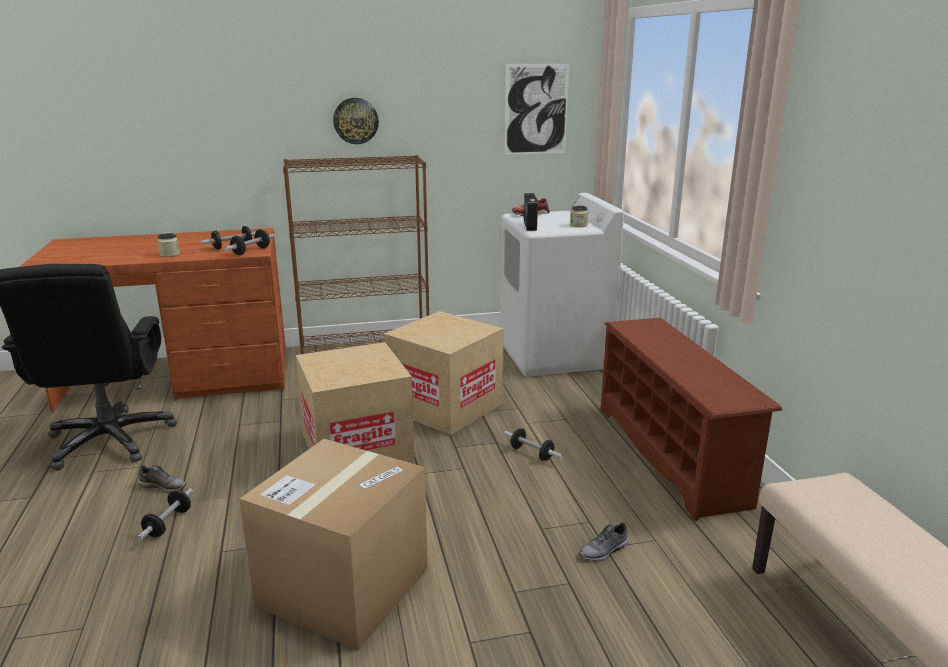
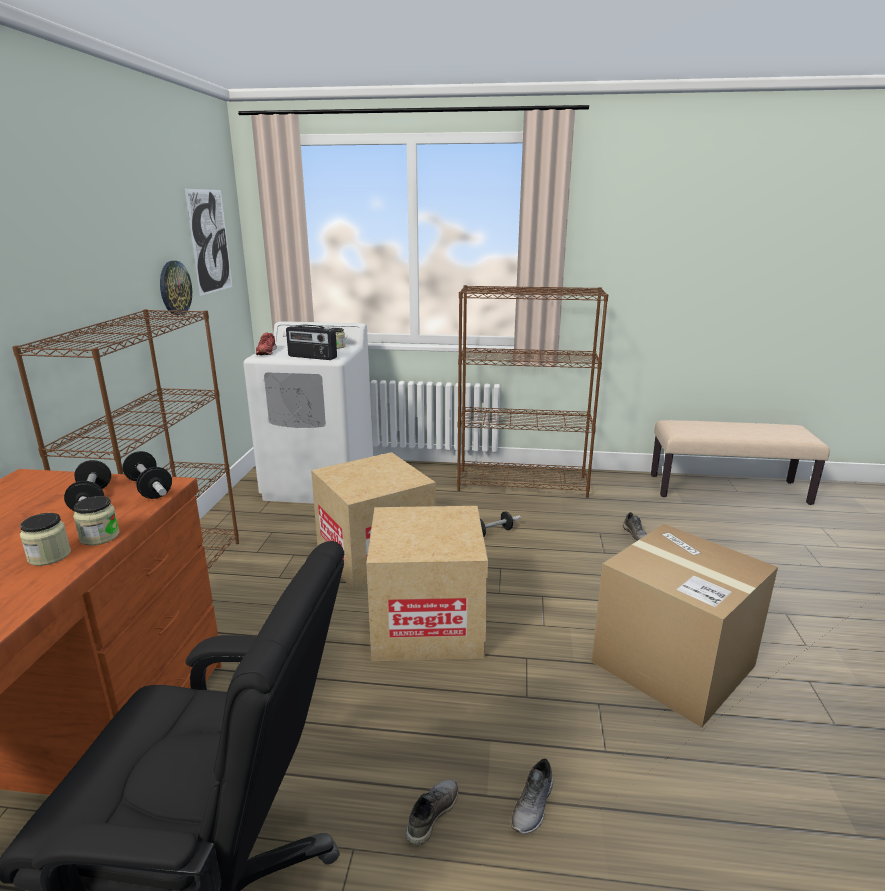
camera: 70 degrees left, 0 degrees up
(168, 523) = (533, 806): dumbbell -> grey shoe
(190, 256) = (99, 537): none -> jar
(355, 121) = (78, 270): wall clock -> wall clock (174, 288)
(672, 454) = (523, 483): brown shoe rack -> brown bookcase

